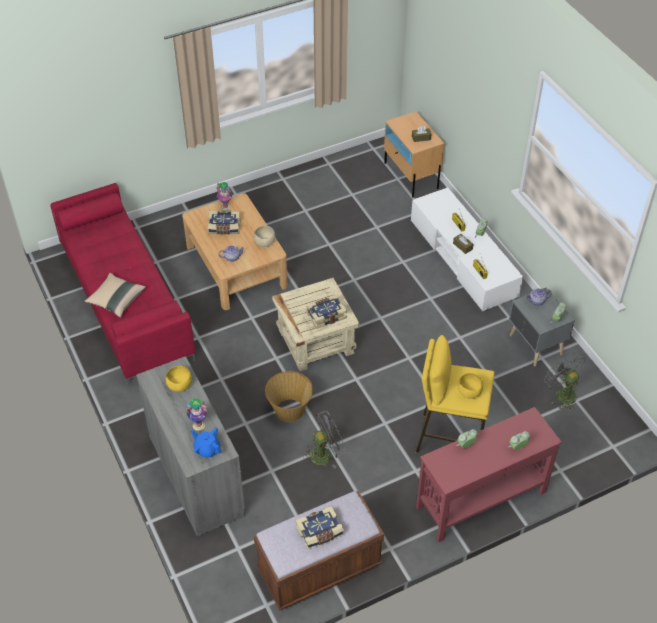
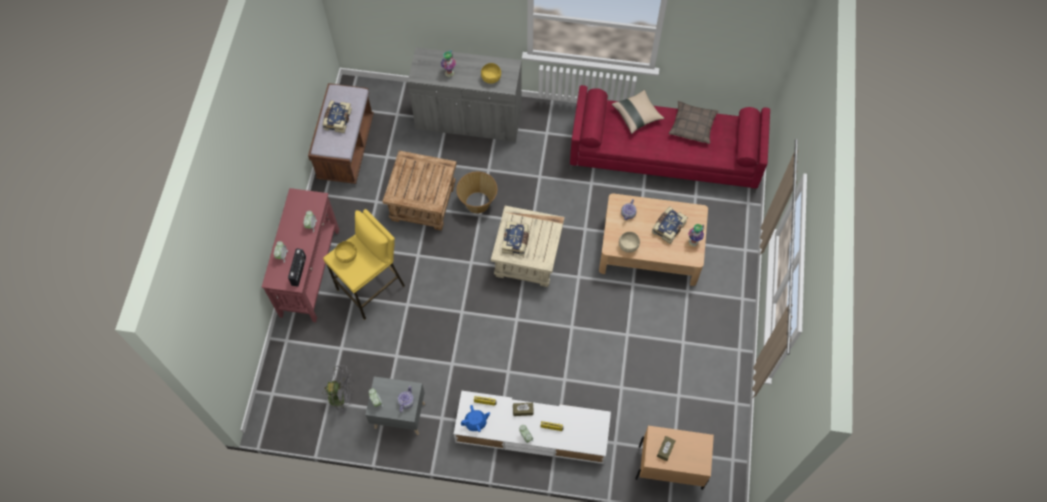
camera: 125 degrees right, 15 degrees up
(99, 258) = (692, 125): none -> pillow
(207, 449) = (427, 68): blue teapot -> blue teapot (476, 422)
(325, 454) = (424, 202): grey fan -> brown side table
(518, 422) = (299, 271): none -> radio

